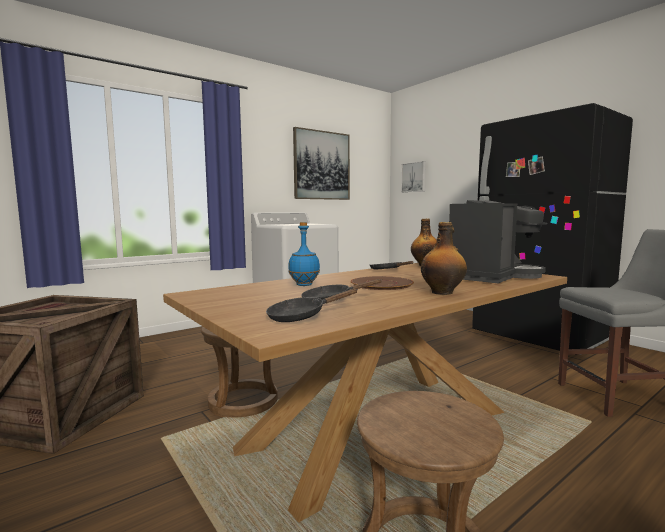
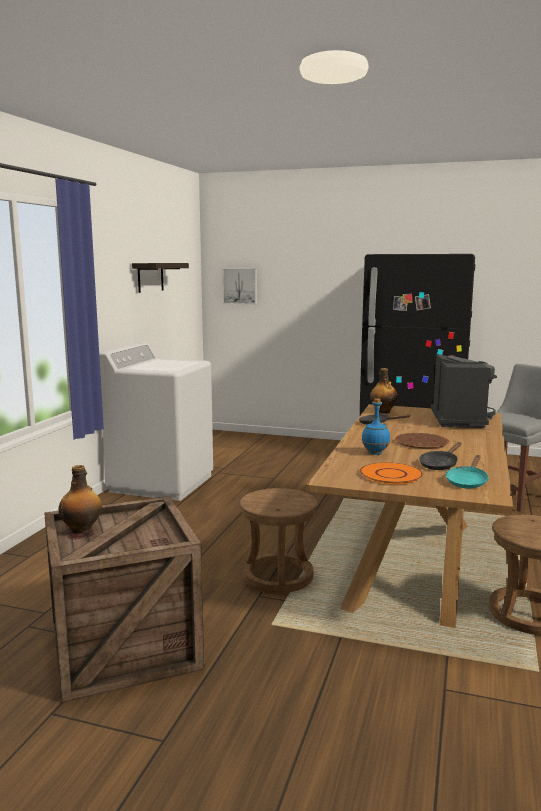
camera: 35 degrees left, 5 degrees up
(251, 299) = (390, 475): none -> orange plate
(302, 316) = (467, 481): black frying pan -> turquoise frying pan
(321, 165) = (150, 277): picture -> shelf
(443, 292) = (478, 444): bottle -> bottle (82, 529)

